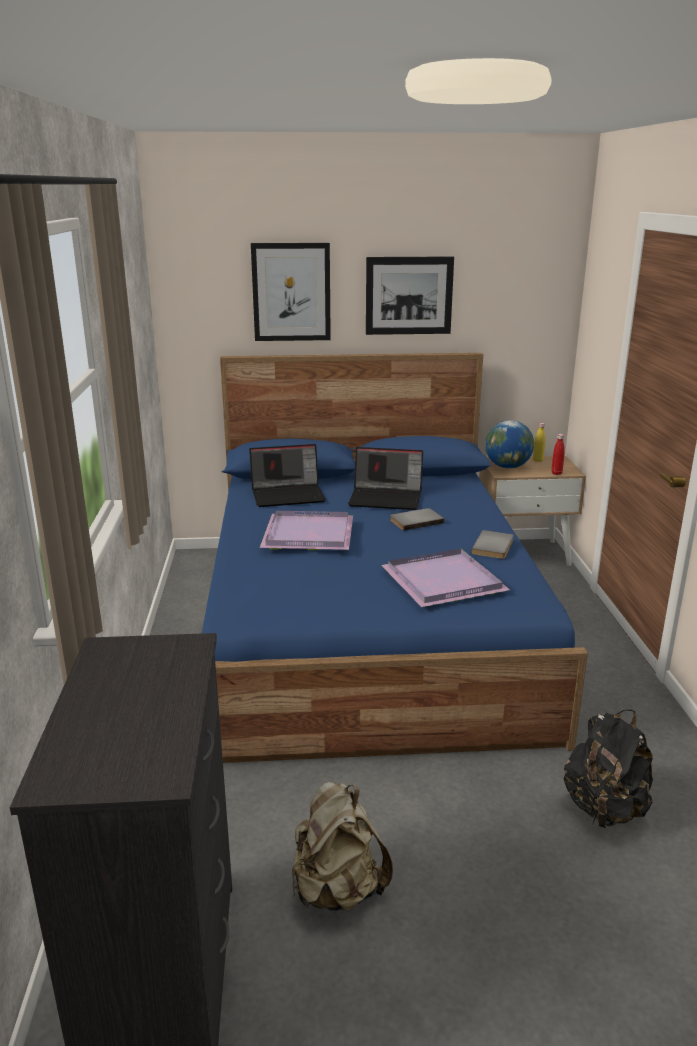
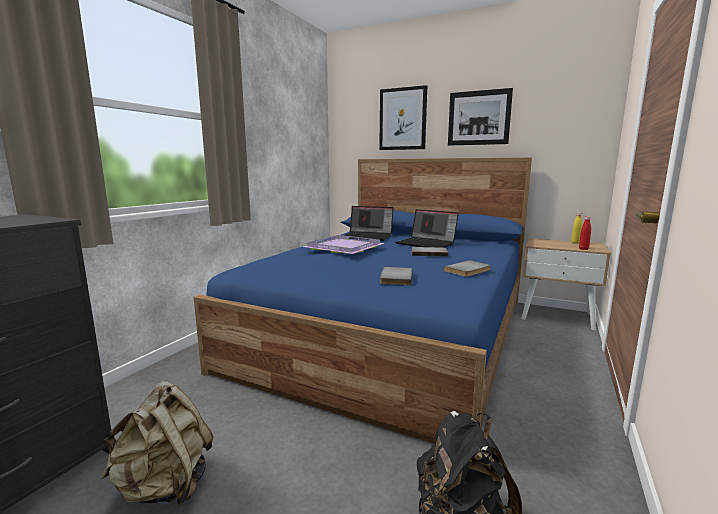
camera: 30 degrees right, 10 degrees down
(441, 580) = (394, 278): purple tray -> grey book
(507, 467) = (544, 243): globe -> none

